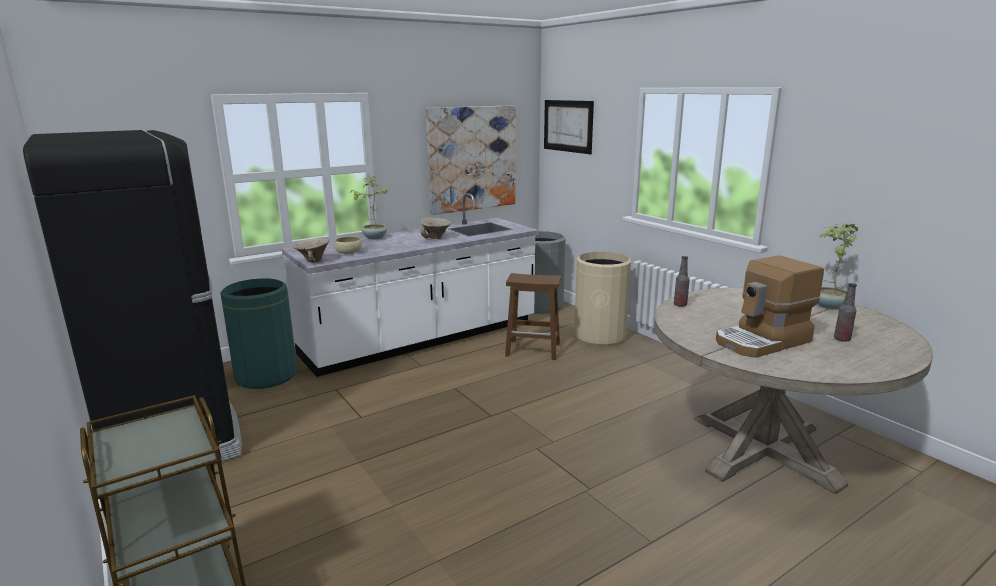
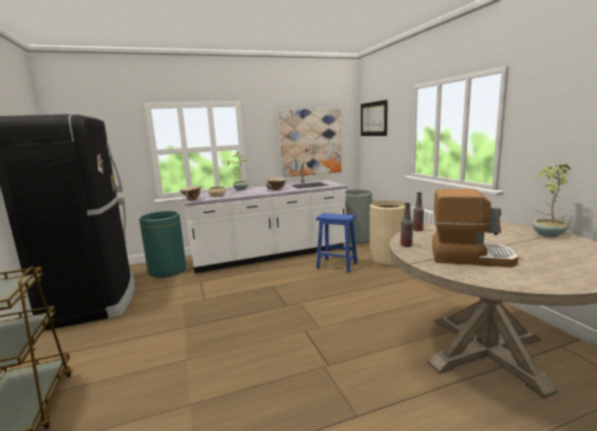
camera: 15 degrees right, 5 degrees down
(534, 349) = (337, 265): brown stool -> blue stool
(763, 341) = (470, 257): coffee machine -> coffee machine turned 150 degrees counterclockwise
(842, 339) = (546, 258): bottle -> bottle (406, 245)

